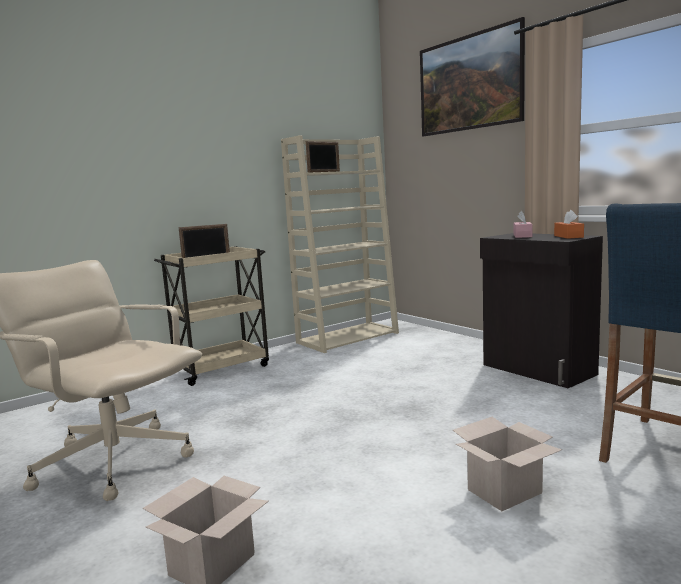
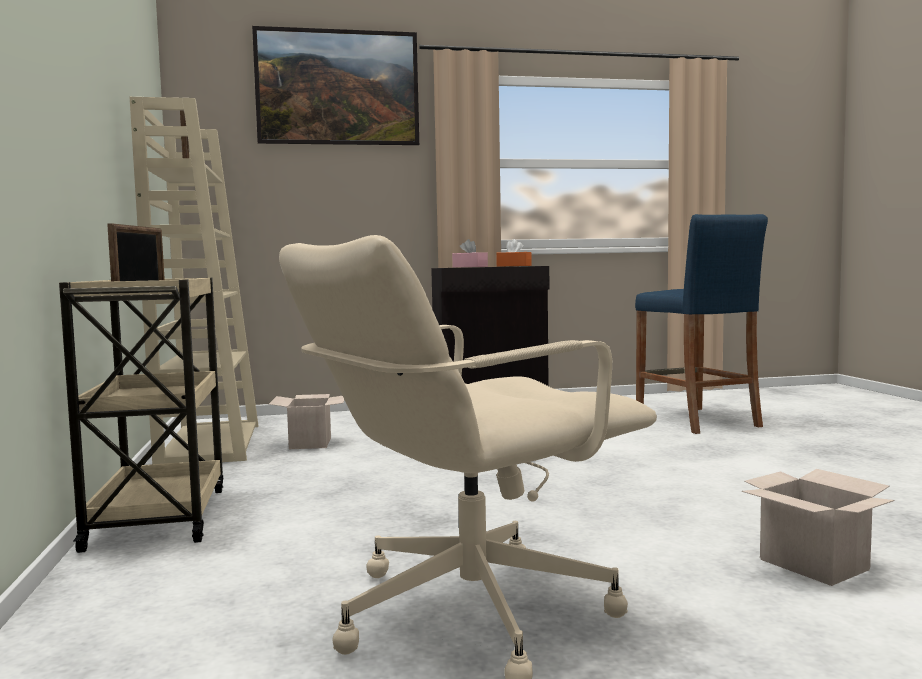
camera: 65 degrees left, 5 degrees down
(504, 492) = (727, 461): cardboard box -> cardboard box (311, 443)

